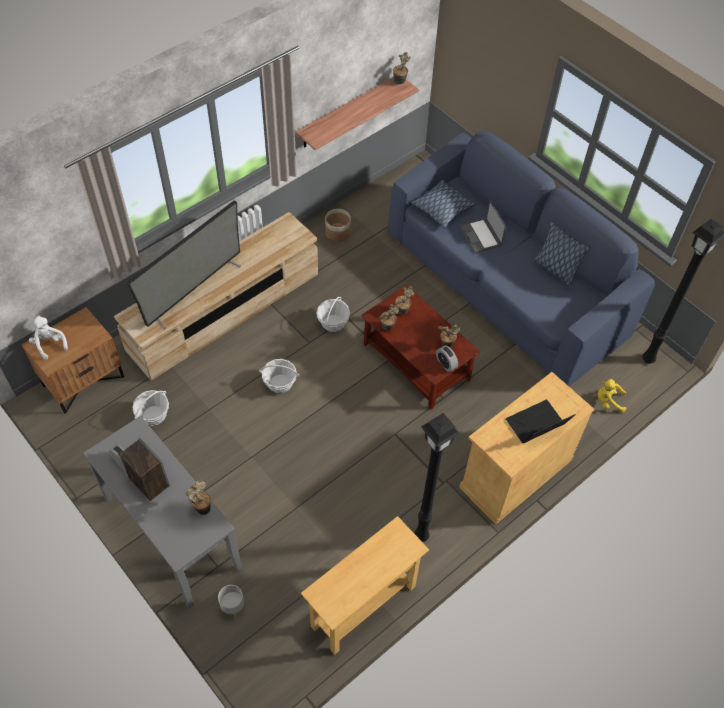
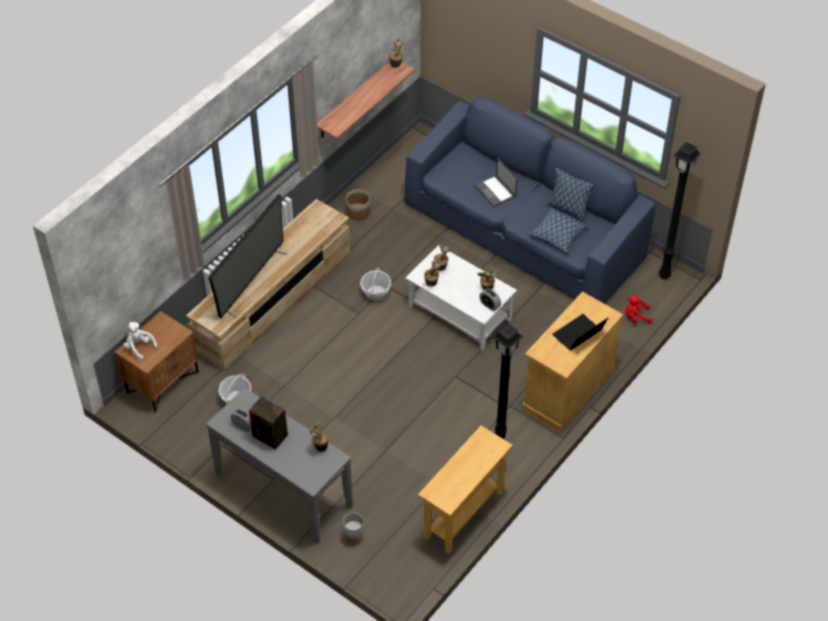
camera: 10 degrees left, 5 degrees down
(280, 384) = (342, 353): basket -> none
(417, 362) = (460, 313): brown coffee table -> white coffee table
(442, 209) = (455, 173): pillow -> pillow (558, 235)
(608, 401) = (636, 317): yellow plush toy -> red plush toy

